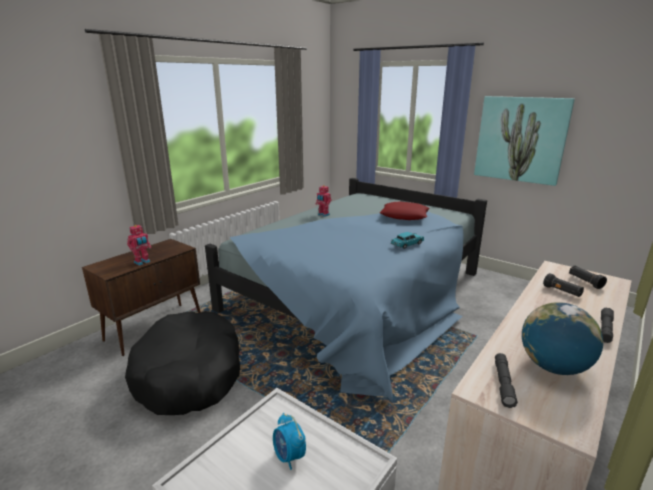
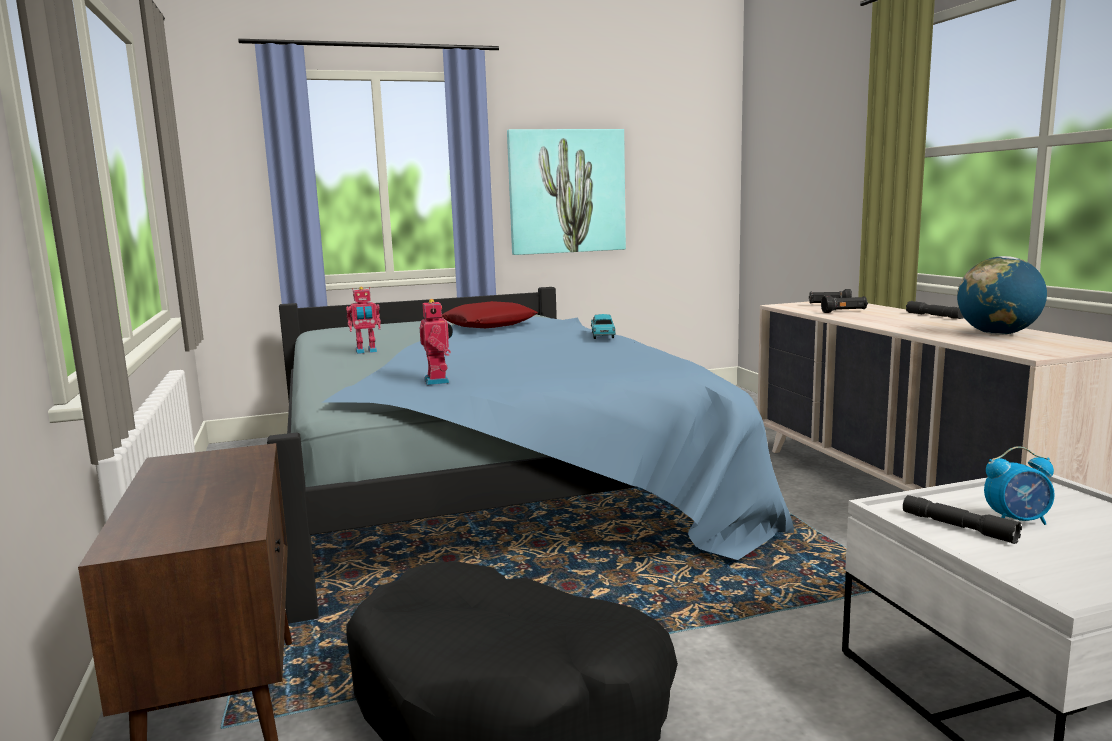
camera: 55 degrees left, 10 degrees down
(142, 262) = (242, 492): toy robot -> toy robot (439, 381)
(503, 383) = (1023, 347): grey flashlight -> grey flashlight (958, 527)

